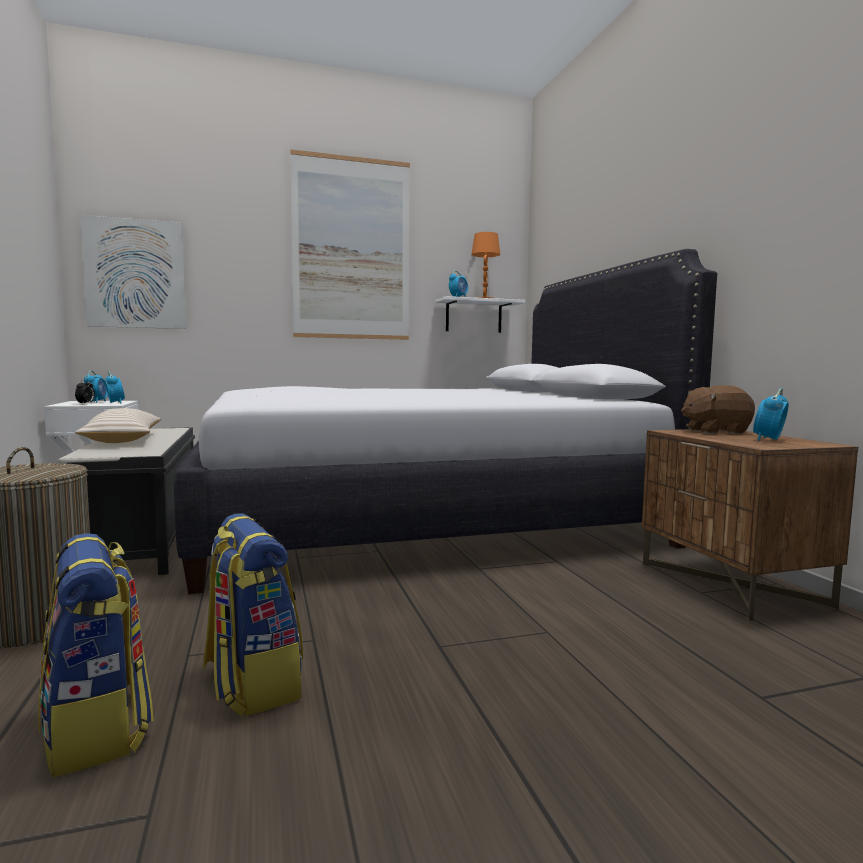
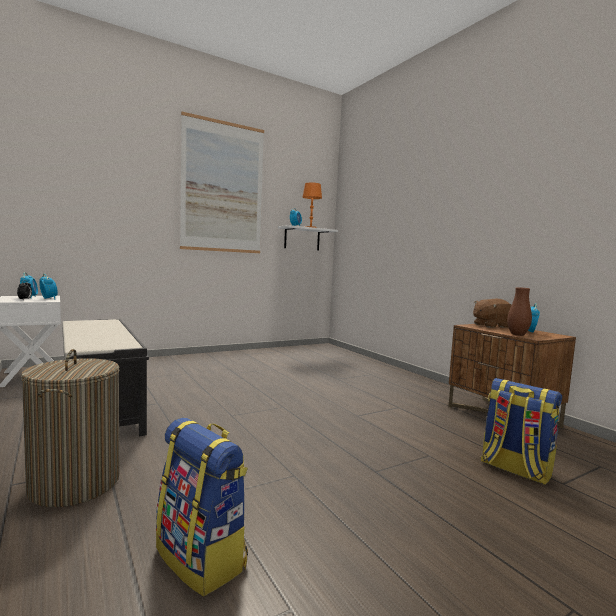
camera: 15 degrees left, 0 degrees up
(124, 440) = (88, 332): beige pillow -> none
(135, 274) = (57, 195): picture -> none
(251, 683) = (279, 510): backpack -> backpack (514, 469)
(421, 519) = (293, 381): white bed -> none
(739, 442) = (517, 335): none -> brown vase

